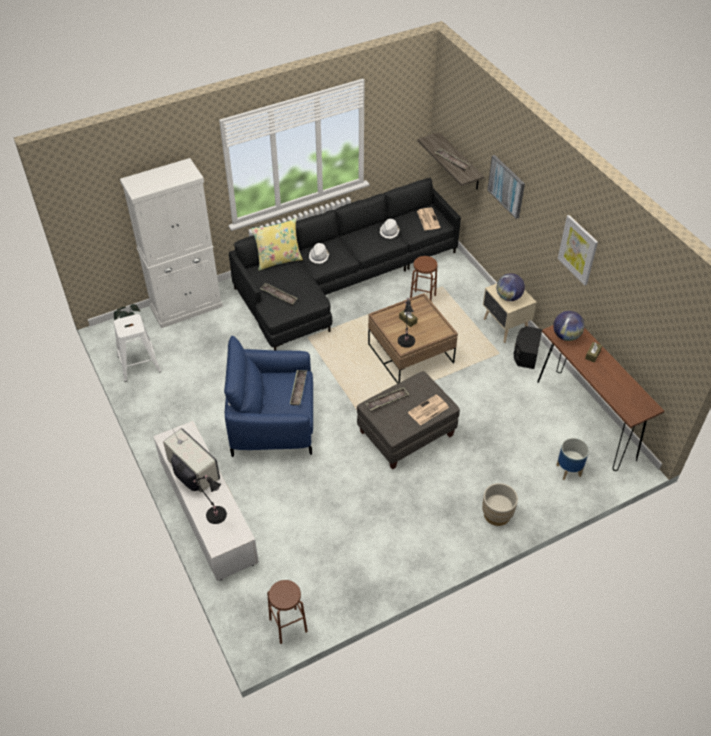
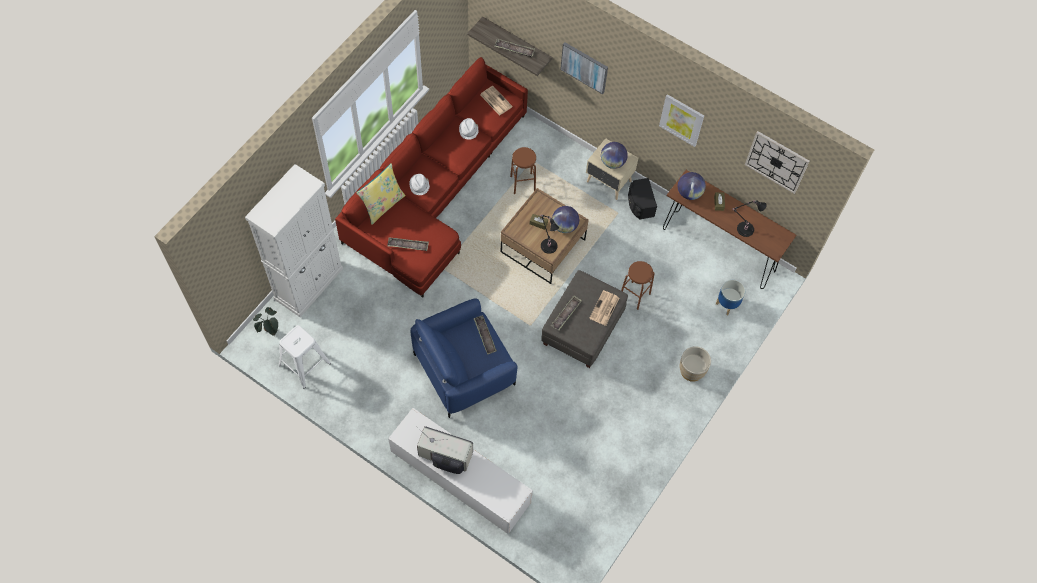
camera: 30 degrees left, 15 degrees up
(215, 514) = (487, 484): black table lamp -> black table lamp (743, 229)
(288, 625) = (584, 541): brown stool -> brown stool (634, 295)
(339, 279) = (435, 192): black sofa -> red sofa
(431, 331) = (564, 226): none -> globe
(657, 305) = (776, 161): none -> wall clock

